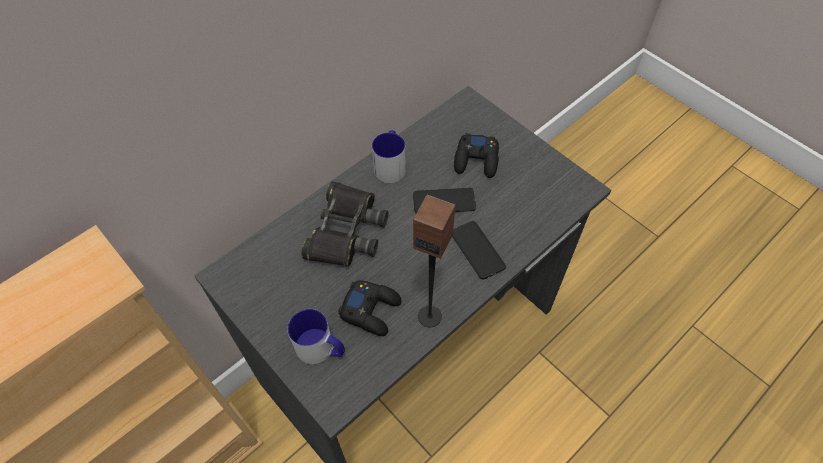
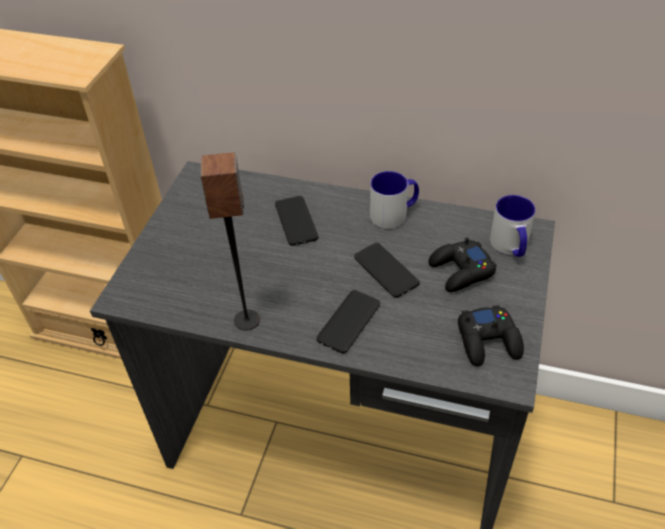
camera: 60 degrees right, 10 degrees down
(321, 349) = (167, 264): mug -> mug (510, 247)
(346, 231) = (296, 221): black binoculars -> phone
(371, 310) = (226, 277): black game controller -> black game controller (488, 341)

